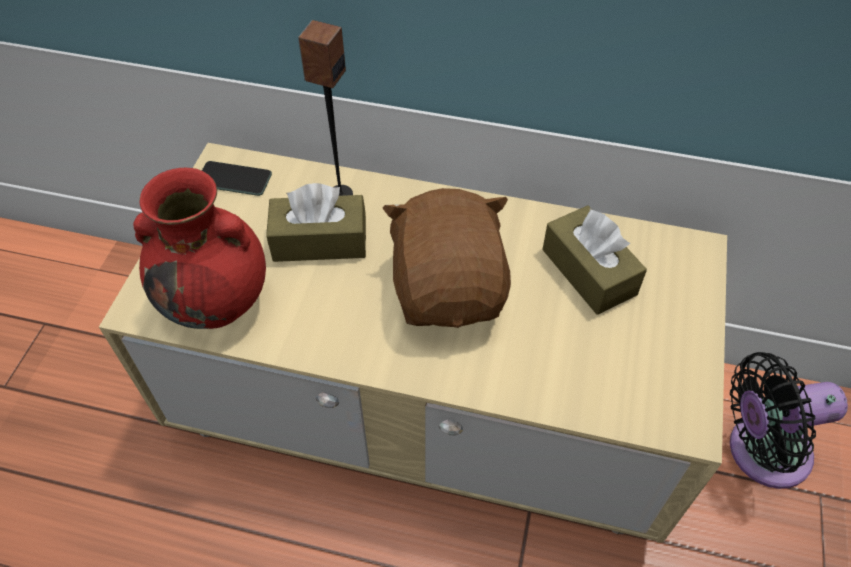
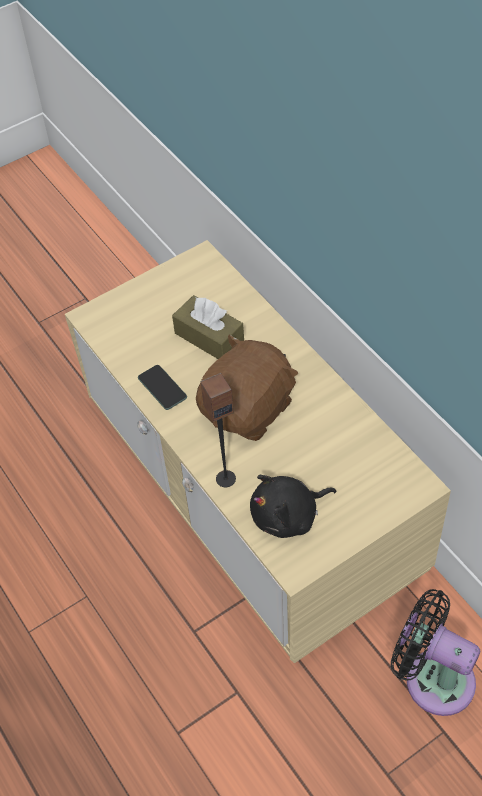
camera: 45 degrees right, 0 degrees up
(218, 302) = (128, 338): red vase -> none
(234, 179) = (199, 272): phone -> phone (162, 388)
(340, 194) = (247, 316): speaker -> speaker (225, 478)
(588, 271) = (337, 453): brown tissue box -> none
(618, 374) = (288, 516): none -> black plush toy

